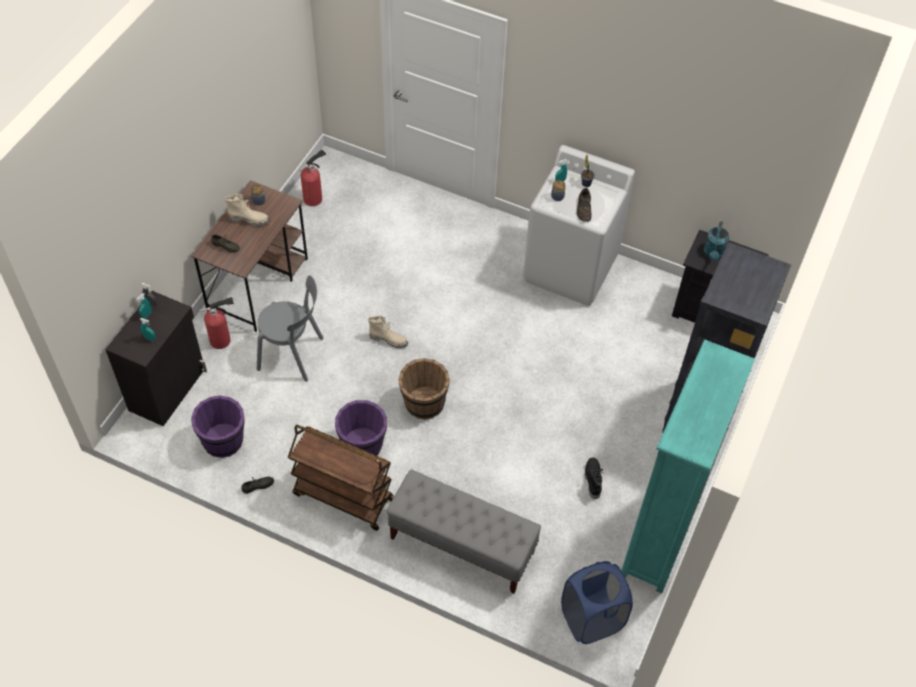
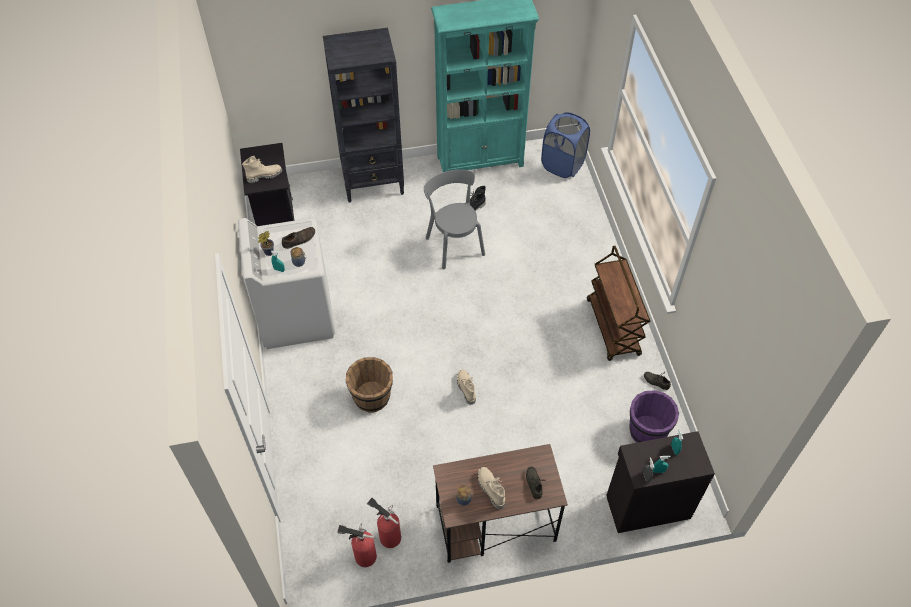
camera: 125 degrees left, 0 degrees up
(222, 340) = (570, 505): fire extinguisher -> fire extinguisher (388, 536)
(294, 354) = (536, 442): grey chair -> grey chair (454, 244)
(362, 445) = (566, 343): purple bucket -> none
(424, 403) = (499, 330): brown bucket -> brown bucket (372, 397)
(461, 545) = (580, 246): grey bench -> none
(713, 254) = (264, 175): turquoise watering can -> beige boot

